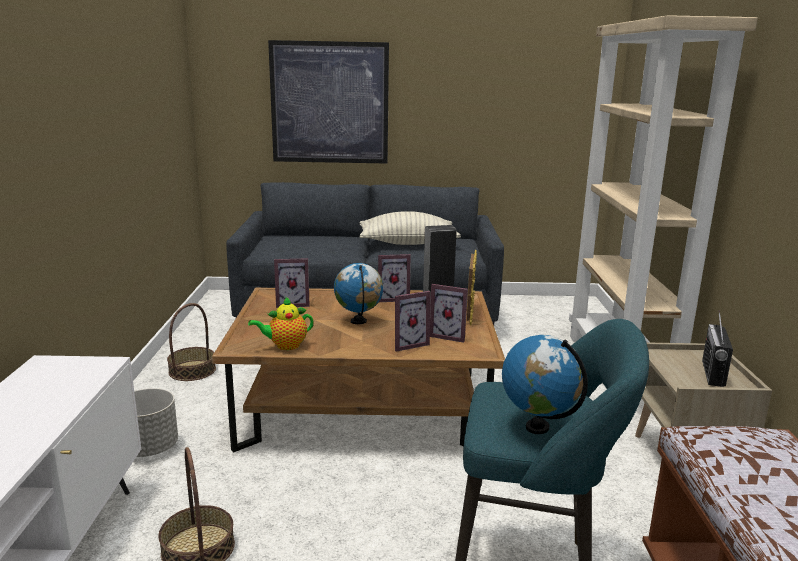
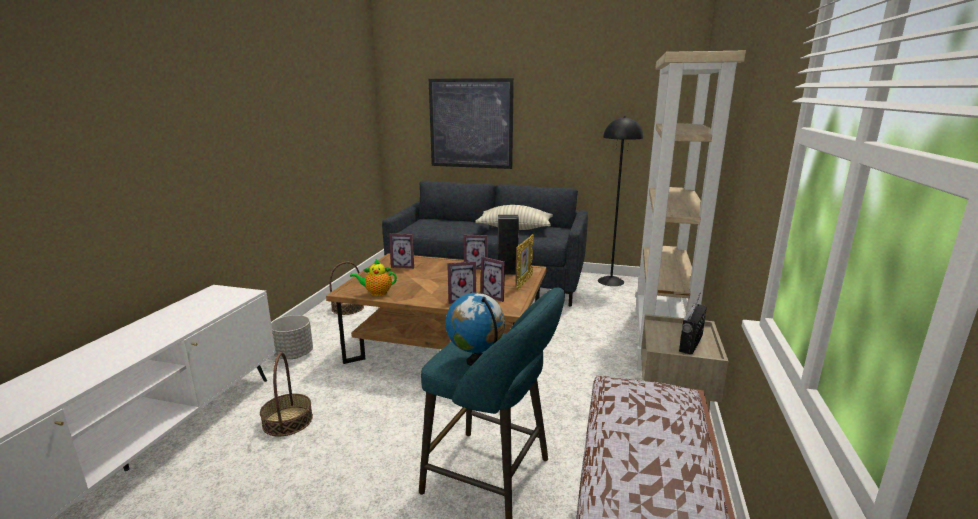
camera: 15 degrees right, 0 degrees up
(359, 321) = (439, 281): globe -> none
(521, 303) = (611, 281): none -> black floor lamp

